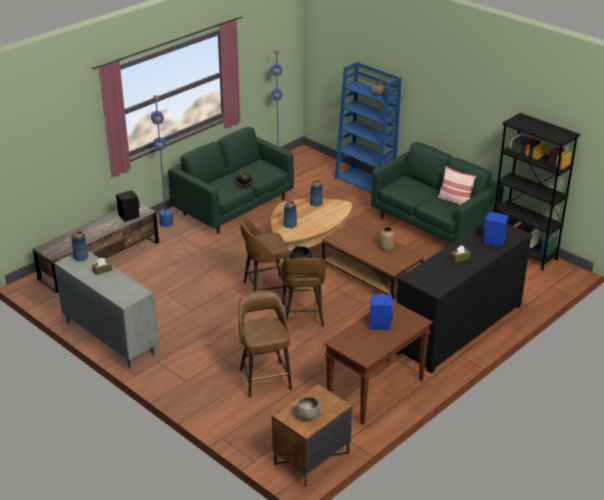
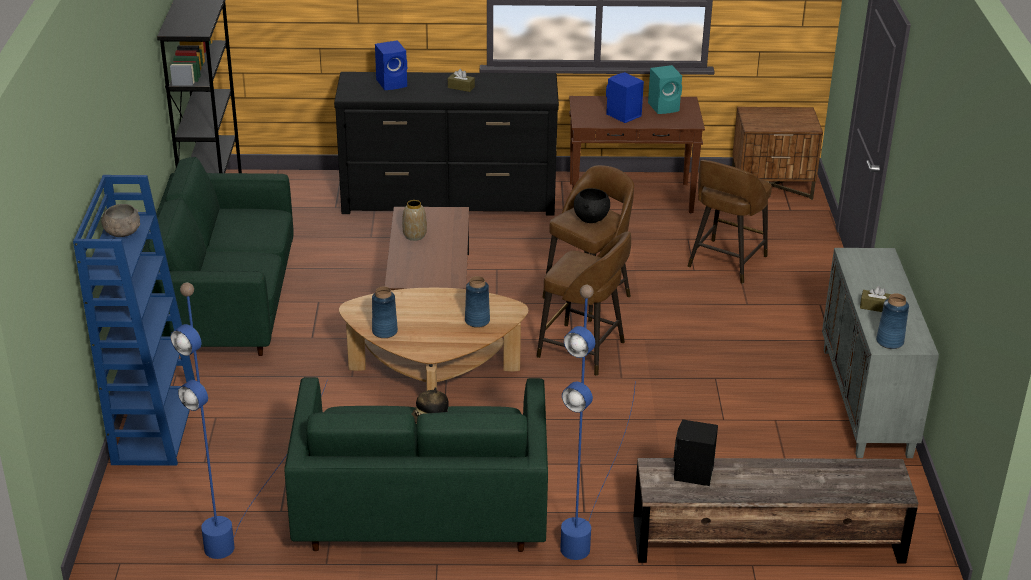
camera: 135 degrees left, 0 degrees up
(307, 415) = (789, 118): grey bowl -> none
(369, 345) = (664, 107): none -> turquoise speaker
(454, 201) = (227, 226): pillow -> none

